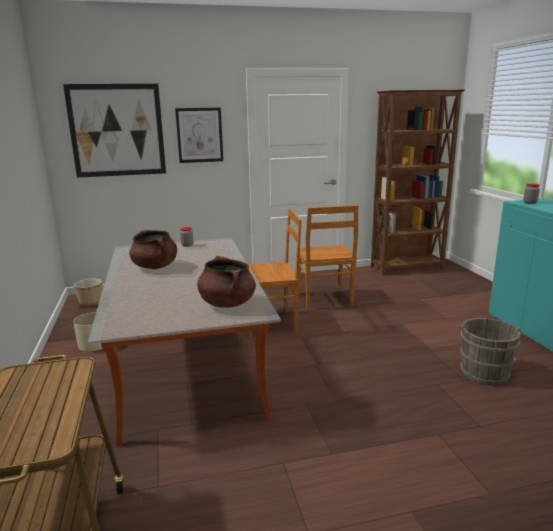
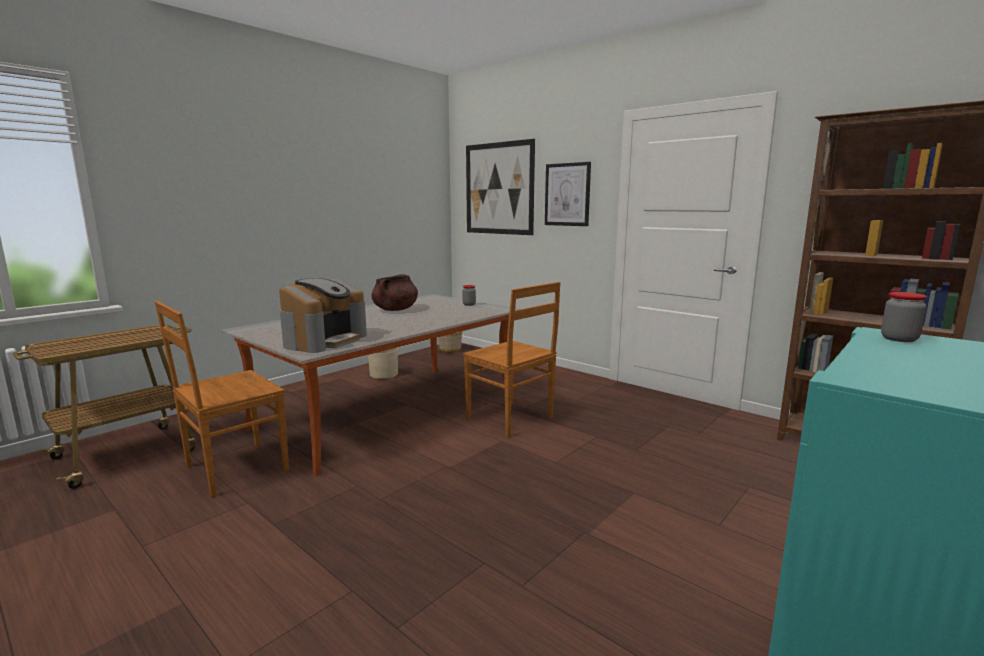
camera: 55 degrees right, 5 degrees down
(227, 303) = (325, 340): brown cooking pot -> coffee machine
(325, 300) = (618, 427): brown chair -> brown chair (233, 469)
(484, 371) = (573, 602): grey bucket -> none

